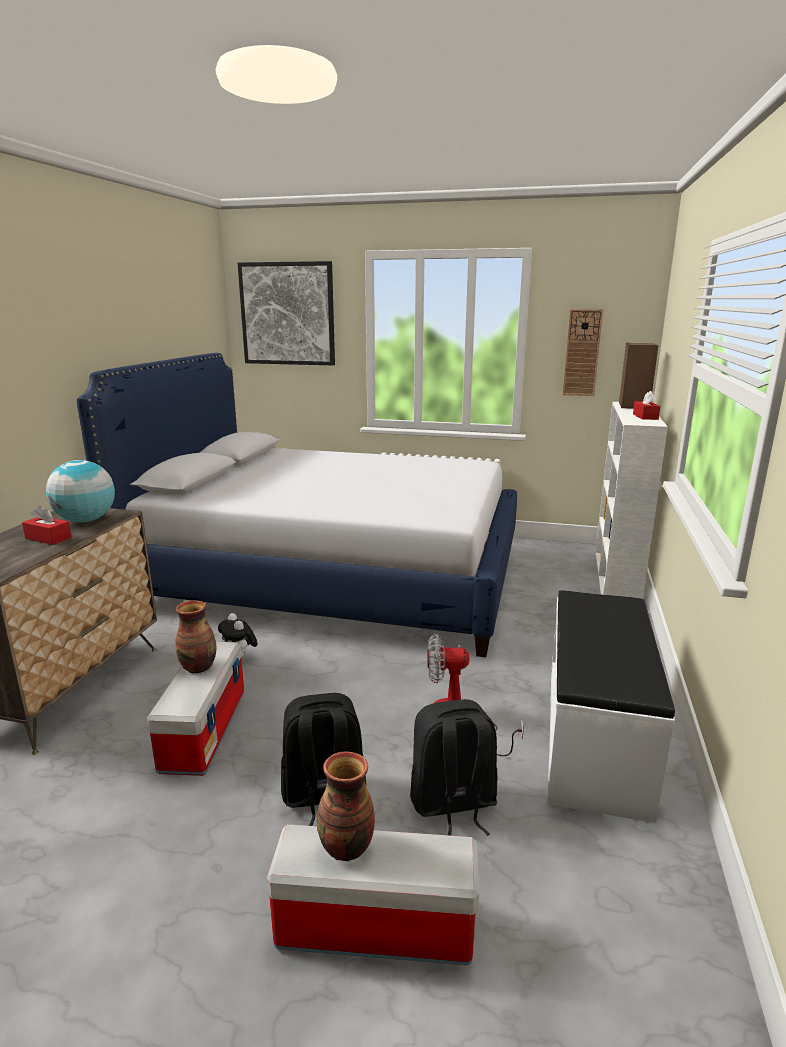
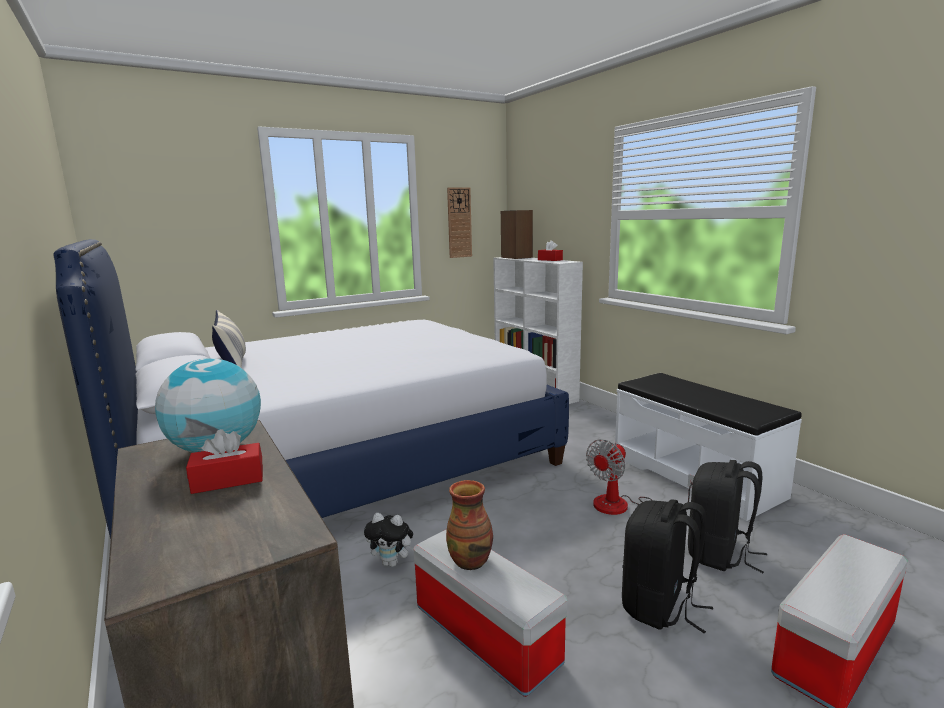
camera: 45 degrees left, 5 degrees down
(269, 464) = (232, 360): none -> pillow
(287, 314) = (164, 193): picture -> none
(345, 848) = (833, 587): vase -> none

